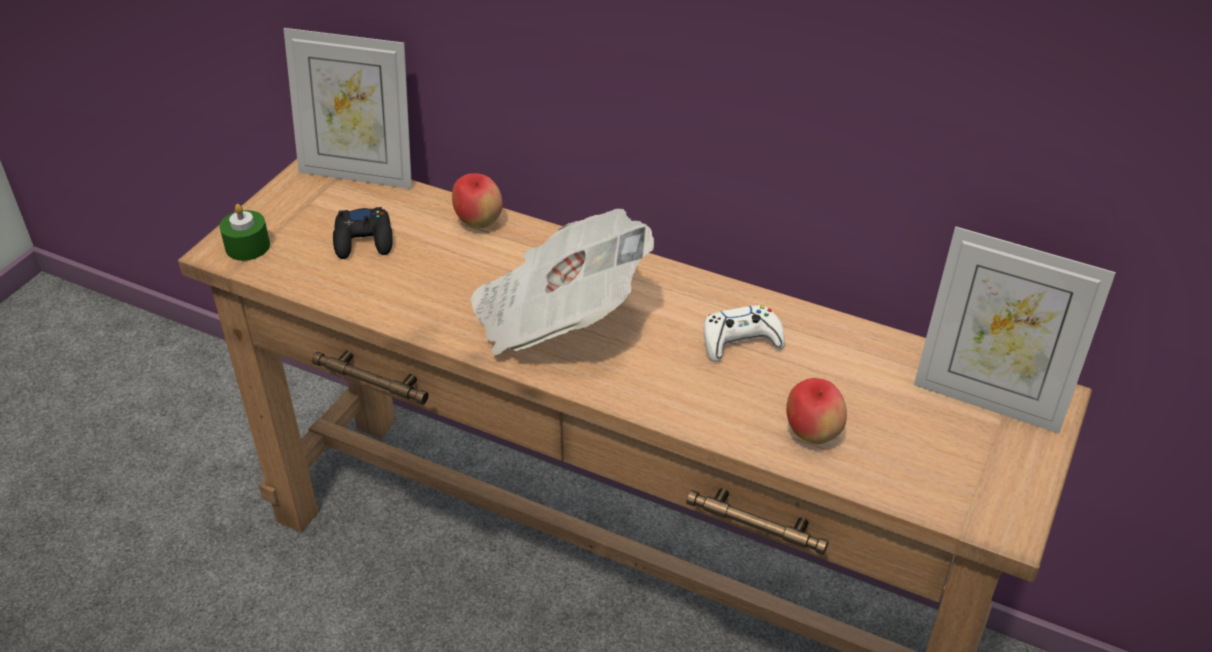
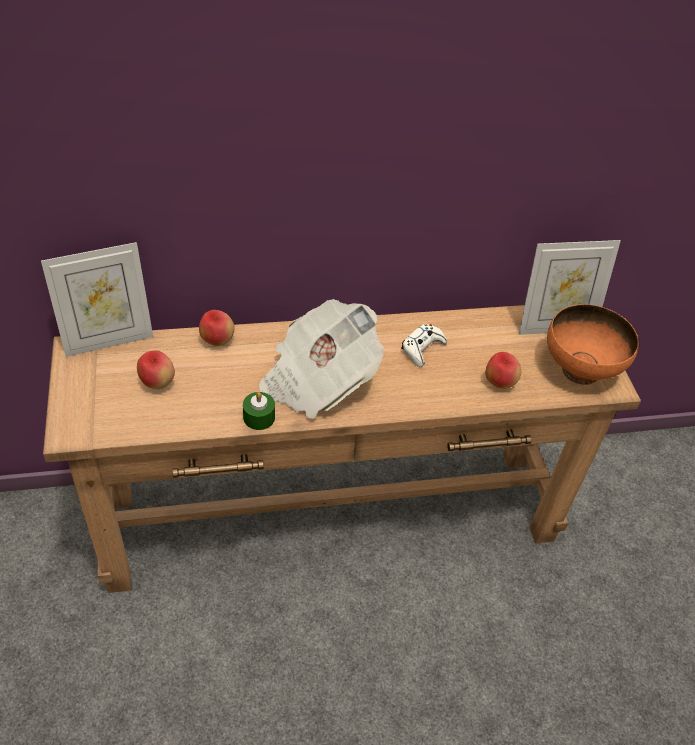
camera: 40 degrees left, 5 degrees up
(247, 246) = (84, 422): green candle -> green candle (259, 417)
(364, 240) = (157, 383): black game controller -> apple
(970, 476) = (580, 370): none -> orange bowl

